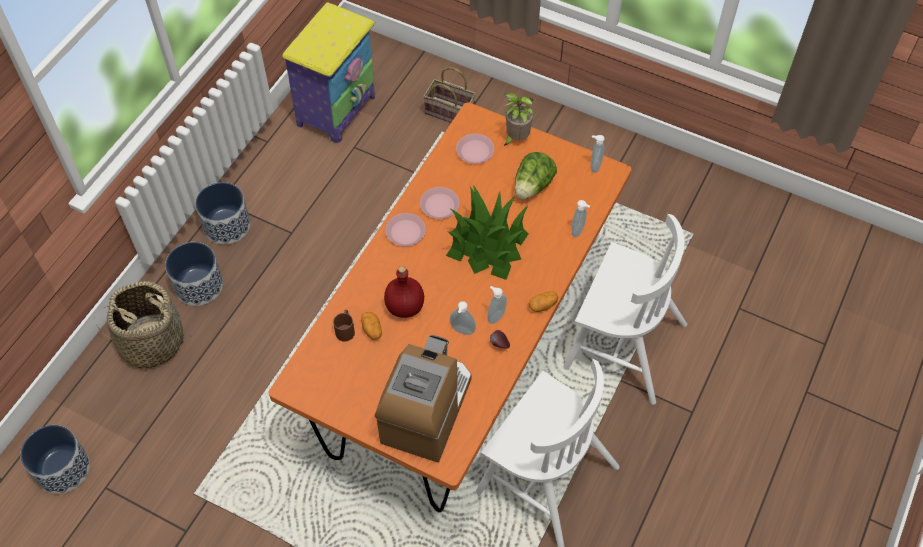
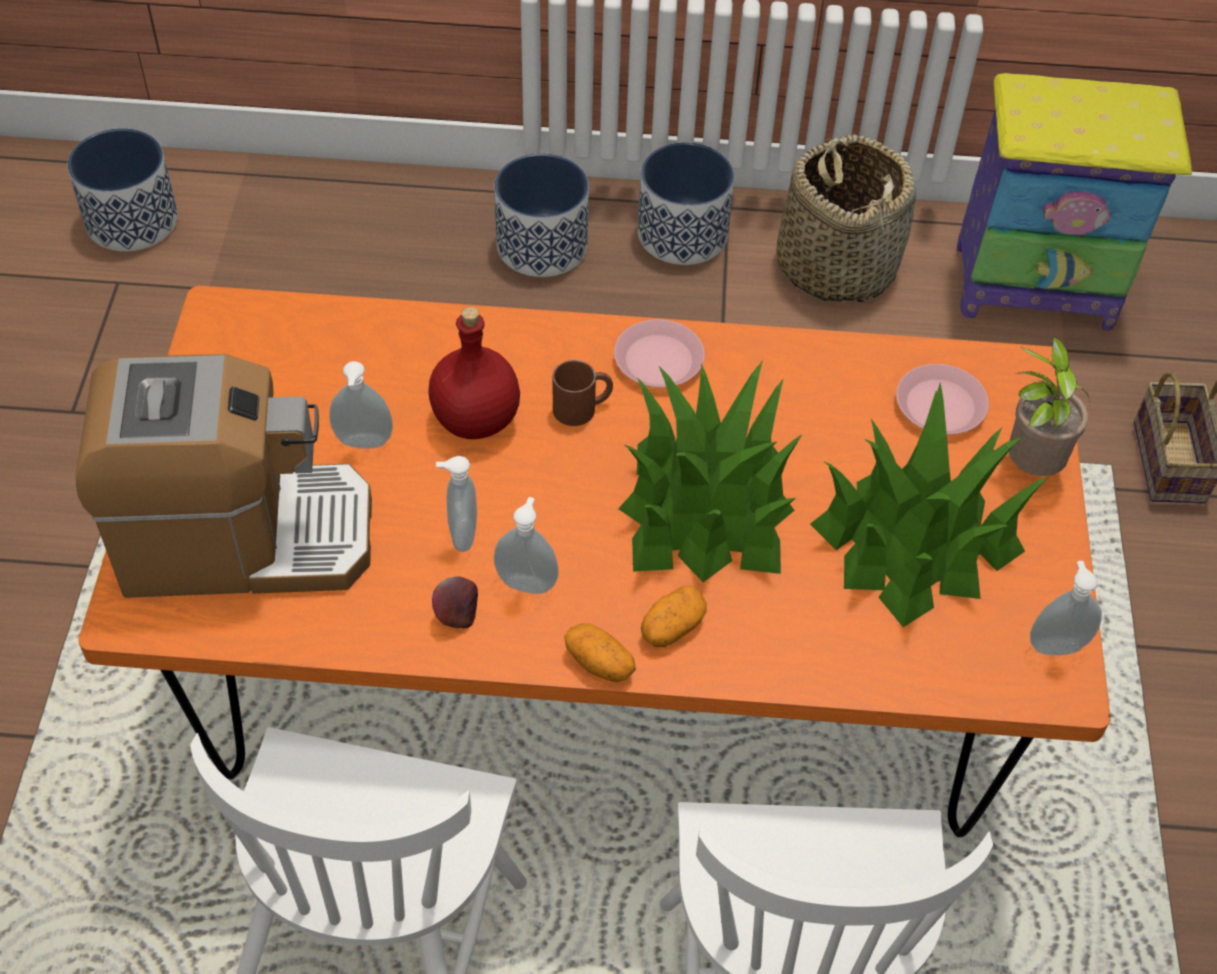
camera: 65 degrees right, 5 degrees down
(151, 342) = (404, 231): basket -> basket (836, 265)
(345, 329) = (380, 347): brown mug -> brown mug (582, 407)
(372, 330) = (396, 387): potato -> potato (672, 627)
(439, 205) = (758, 392): pink plate -> none
(533, 186) = (915, 541): lettuce -> potted plant
(578, 231) = (845, 670): soap dispenser -> soap dispenser (363, 444)

